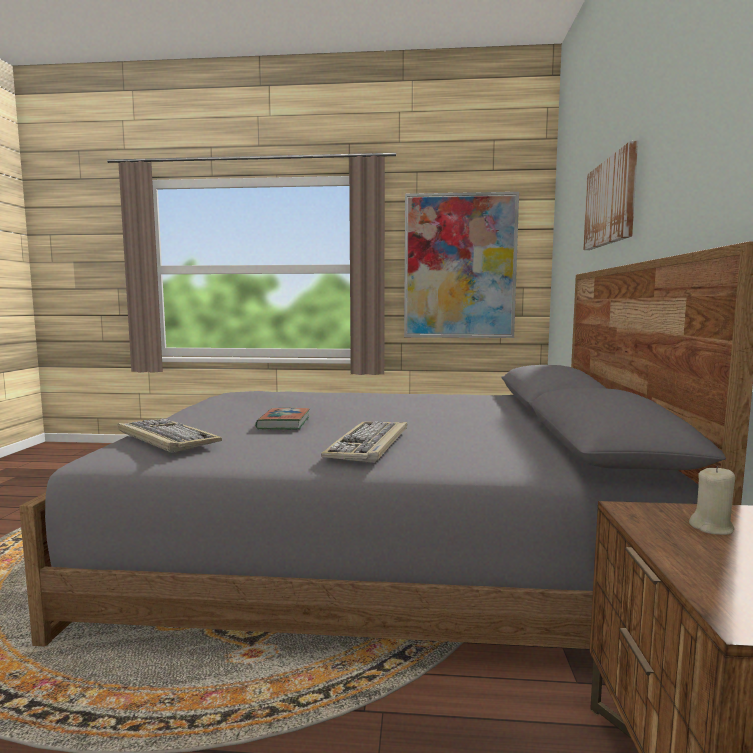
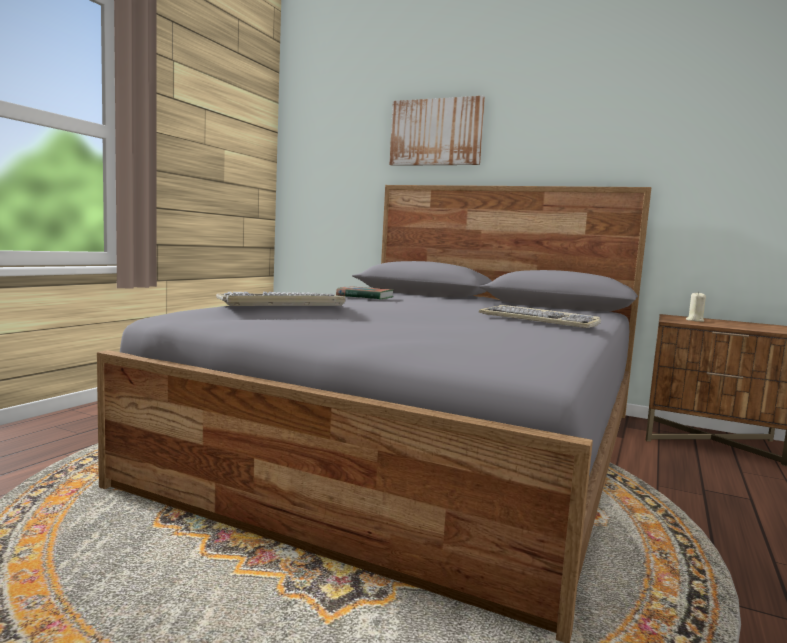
camera: 70 degrees left, 0 degrees up
(165, 438) = (489, 344): keyboard -> keyboard (282, 303)
(284, 423) = (433, 323): book -> book (365, 297)
(459, 266) = (214, 155): picture -> none

